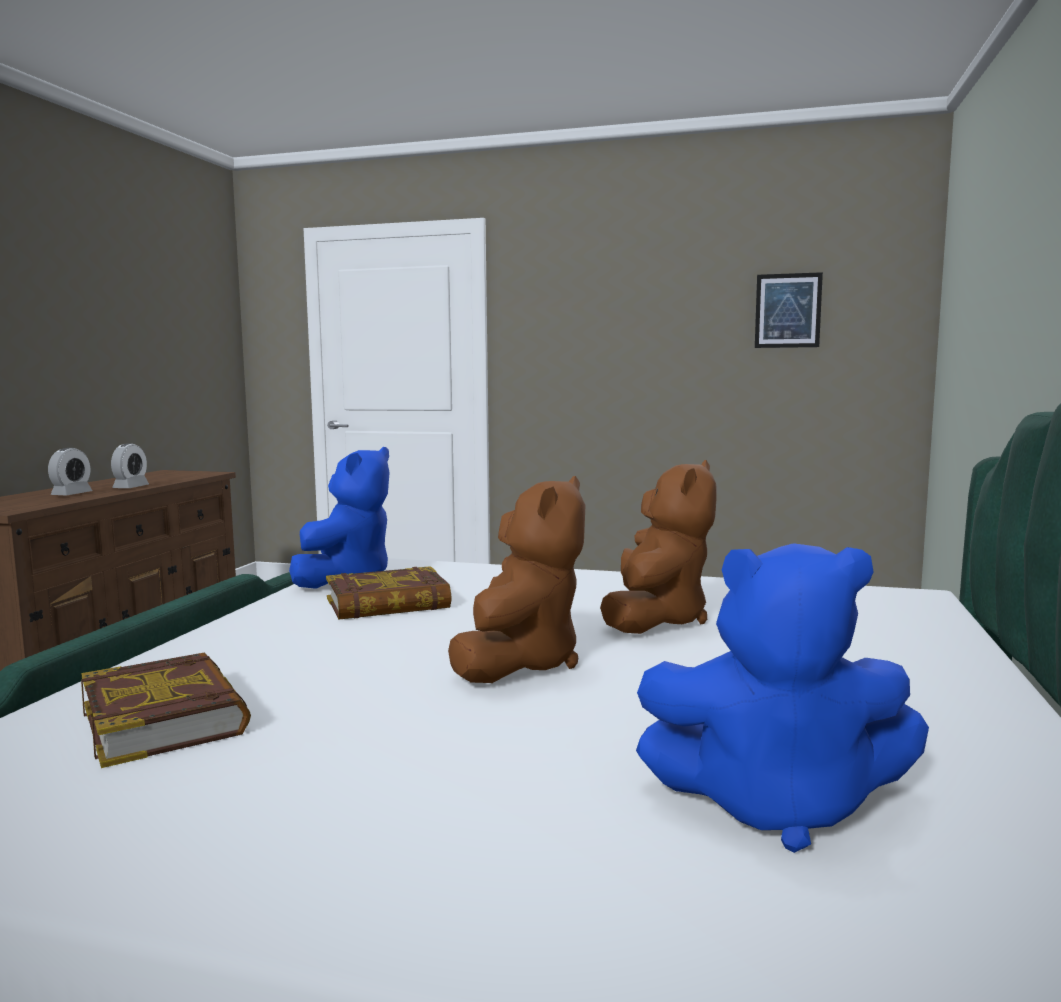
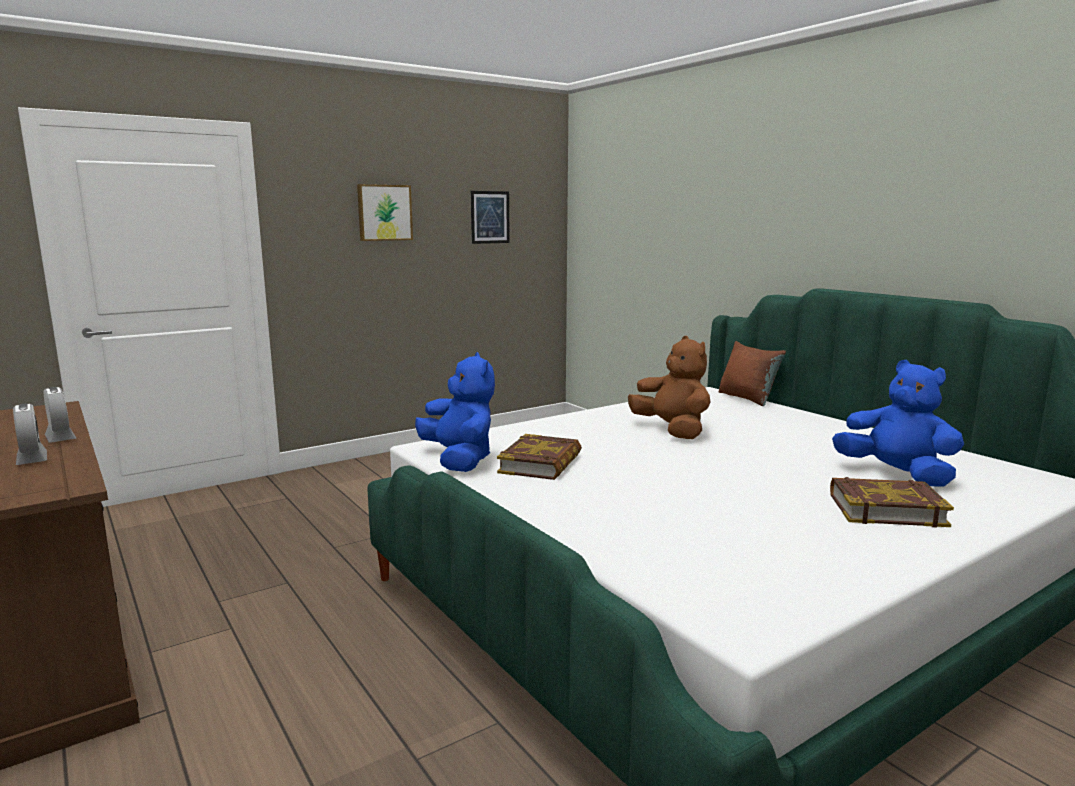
camera: 50 degrees left, 5 degrees up
(165, 719) = (681, 545): book -> book (886, 509)
(519, 663) = (698, 466): brown plush toy -> none
(629, 308) = (384, 212): none -> picture
(775, 805) = (896, 475): blue plush toy -> blue plush toy turned 90 degrees counterclockwise
(954, 619) = (747, 398): none -> brown pillow

